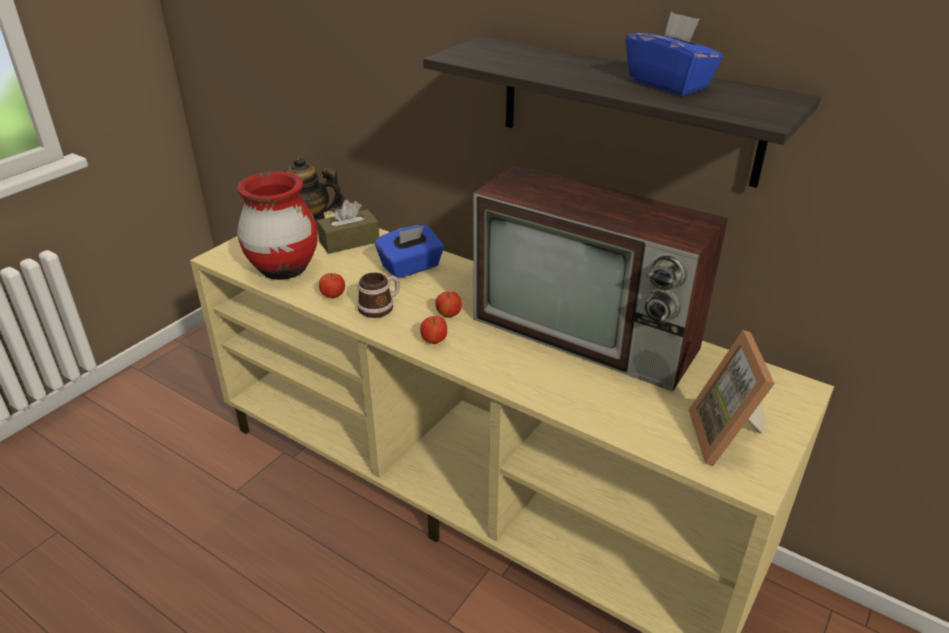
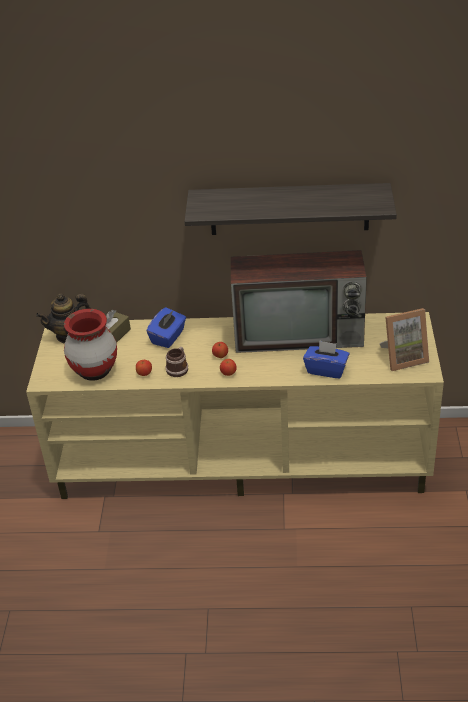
camera: 30 degrees left, 5 degrees up
(669, 84) = (322, 198): blue tissue box -> blue tissue box (326, 369)
(728, 438) = (403, 357): picture frame -> picture frame turned 75 degrees counterclockwise

